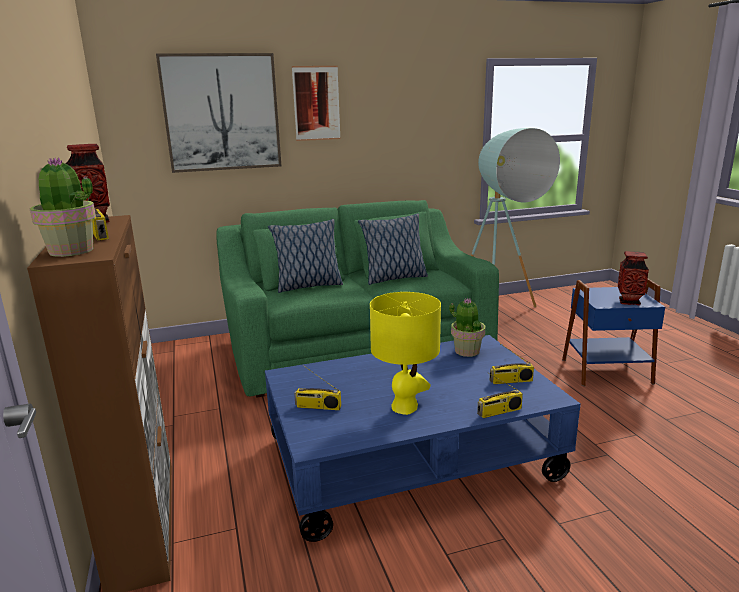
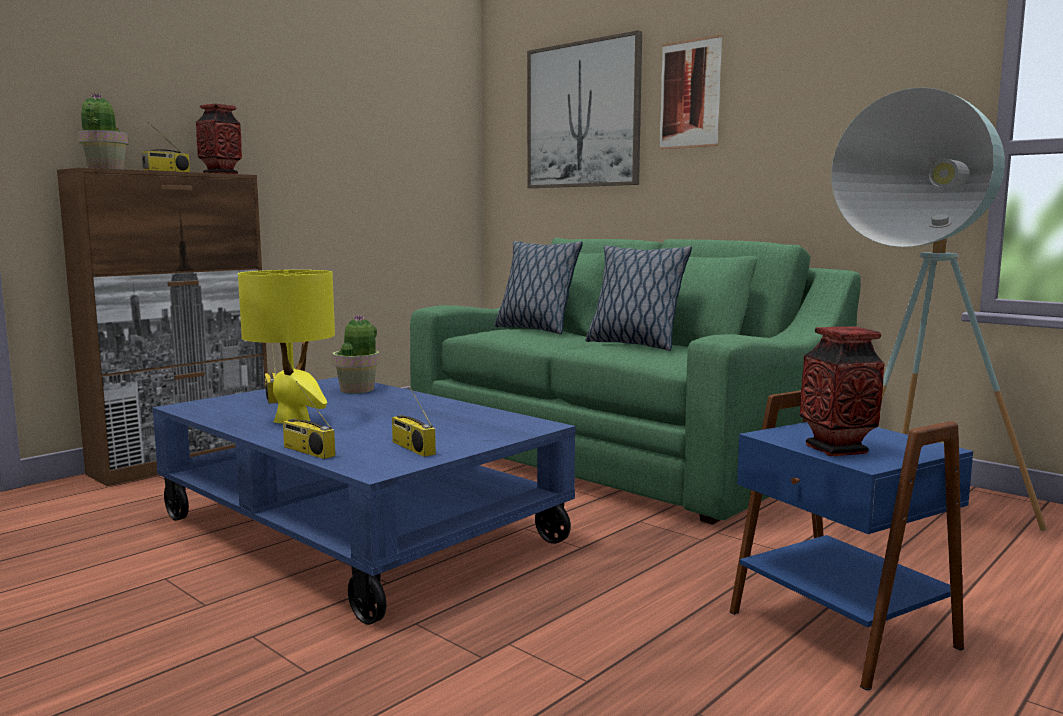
camera: 60 degrees right, 10 degrees down
(467, 351) = (493, 422): potted plant -> potted plant (357, 389)

